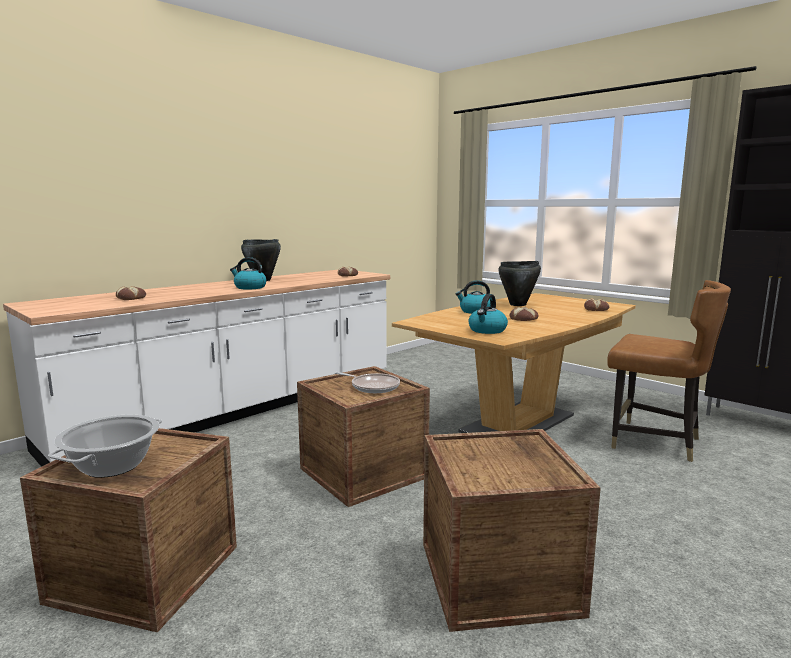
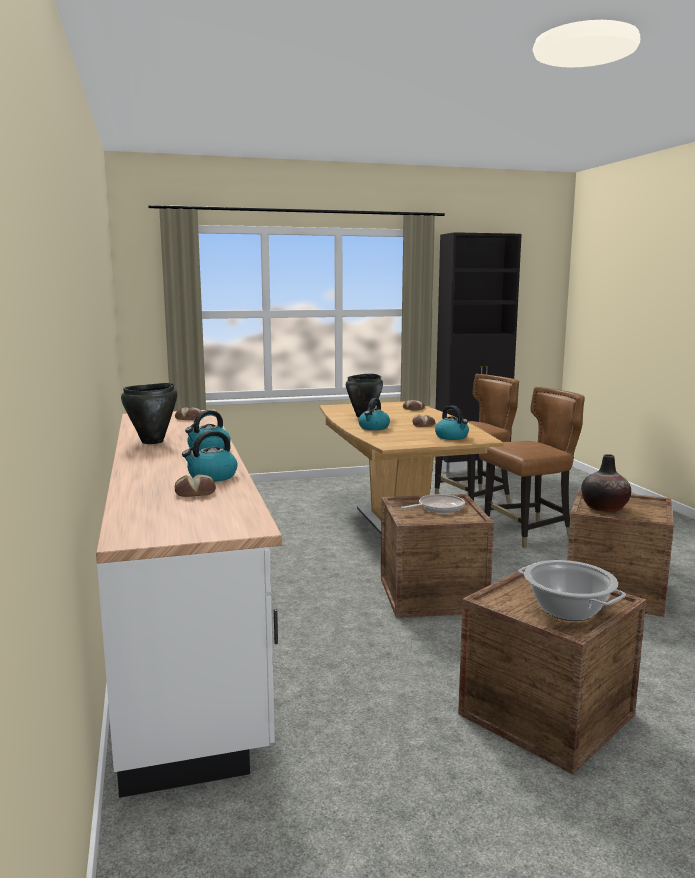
camera: 60 degrees left, 0 degrees up
(172, 295) = (212, 477): none -> kettle
(481, 452) = (604, 508): none -> vase
(608, 489) = (528, 533): none -> brown chair

